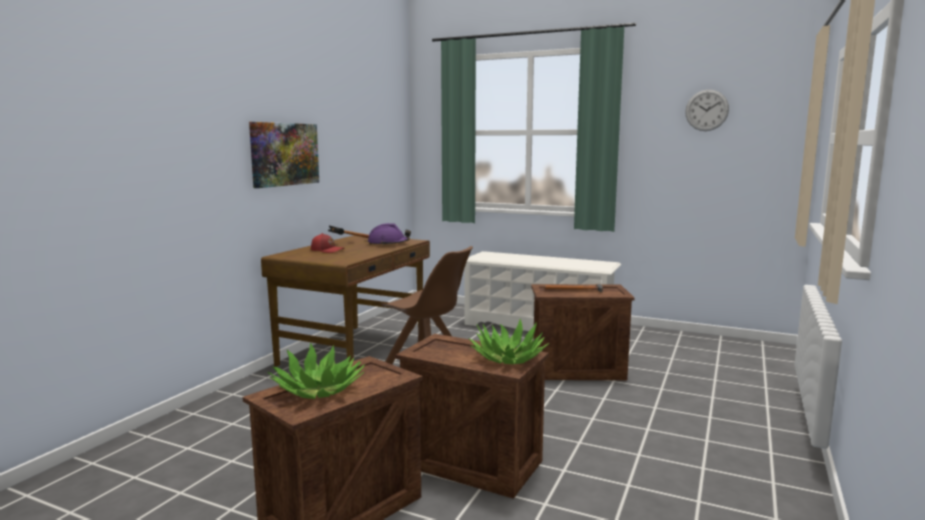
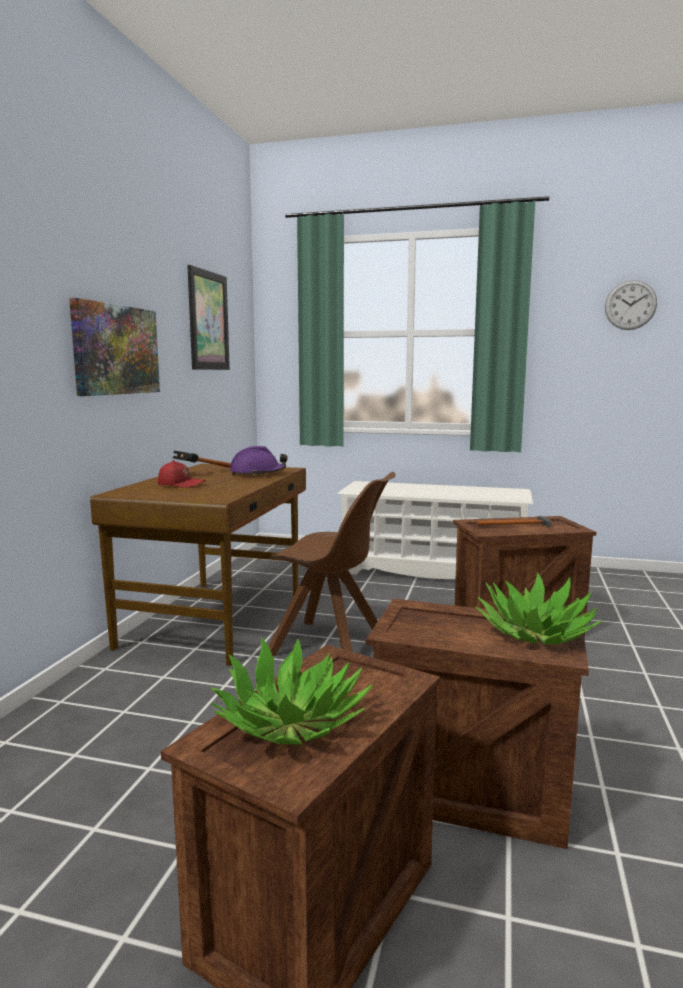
camera: 10 degrees left, 0 degrees up
(365, 126) = (208, 321): none -> picture

